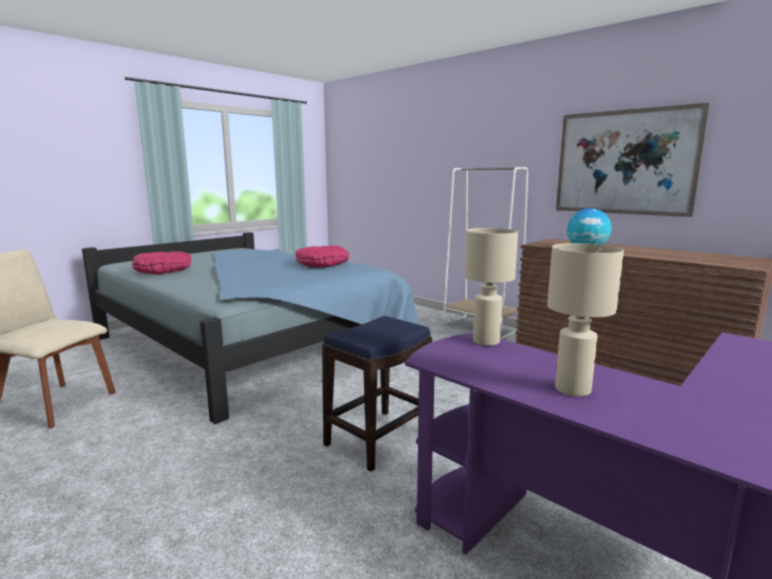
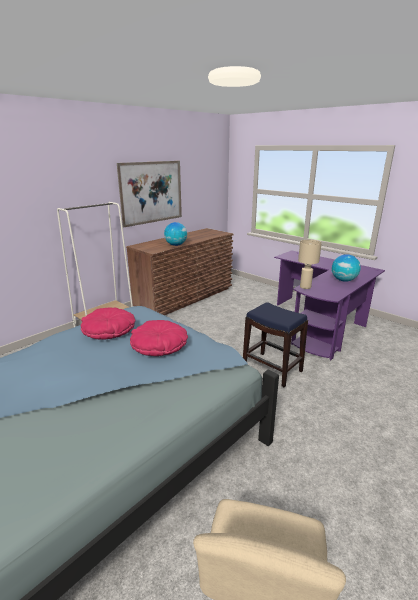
camera: 90 degrees left, 10 degrees up
(163, 271) = (71, 456): pink pillow -> pink pillow (158, 346)
(573, 389) = (343, 280): beige table lamp -> globe

